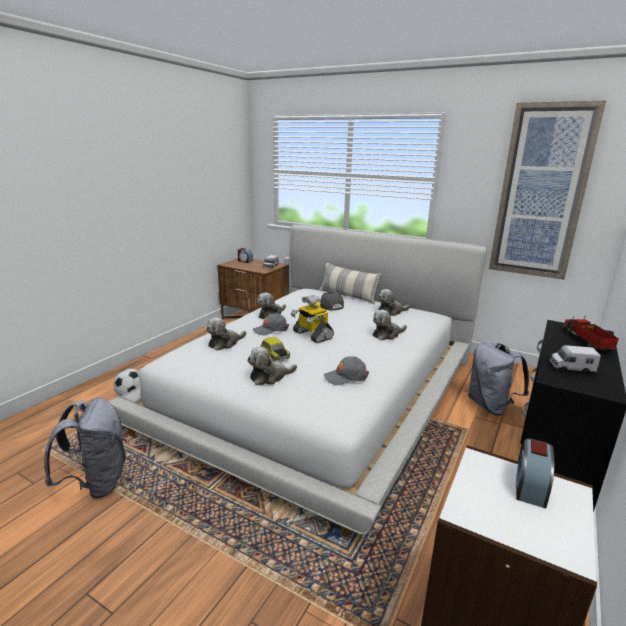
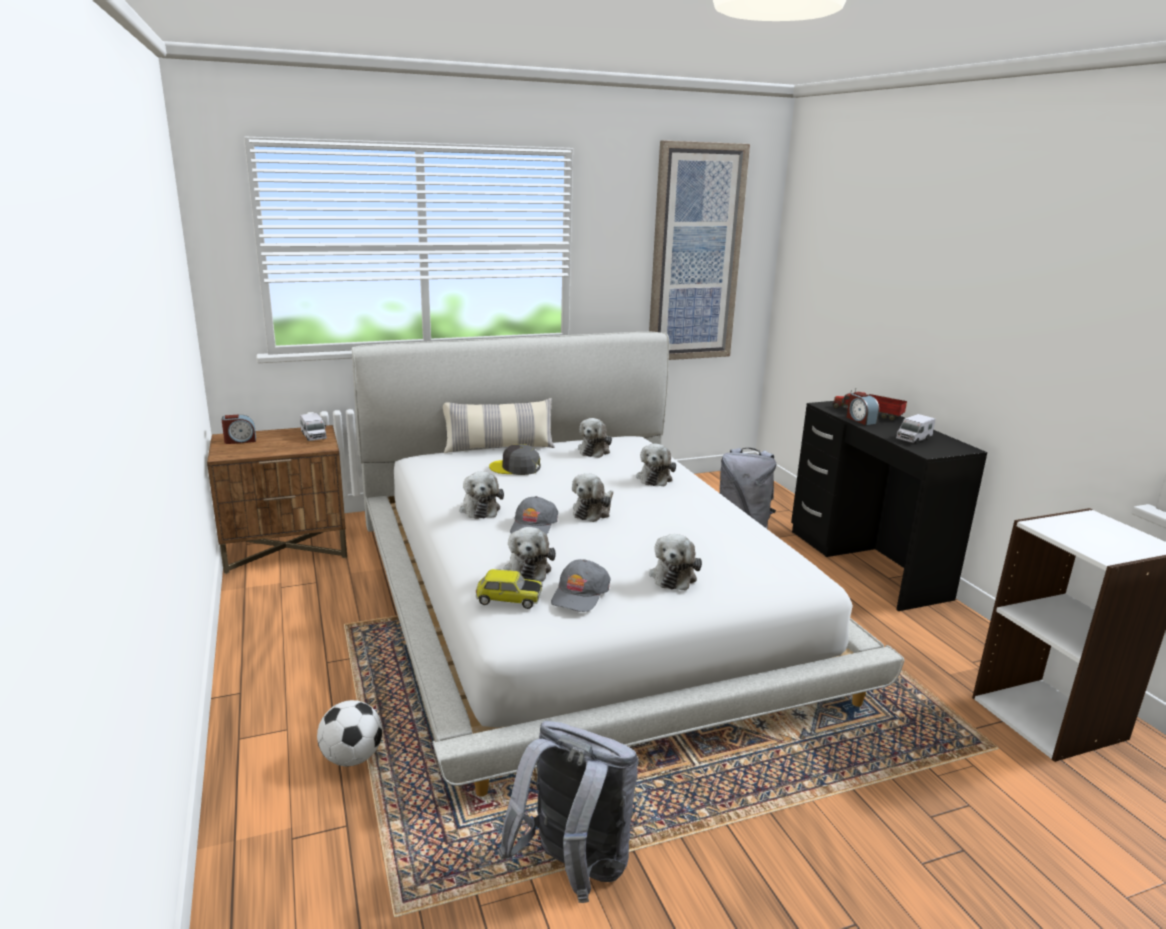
camera: 50 degrees left, 0 degrees up
(274, 355) = (619, 552): toy car -> toy car (508, 599)
(312, 335) = (593, 511): toy robot -> plush toy
(346, 376) = (730, 537): grey cap -> grey cap (579, 594)
(530, 487) = (1083, 525): alarm clock -> alarm clock (860, 420)

